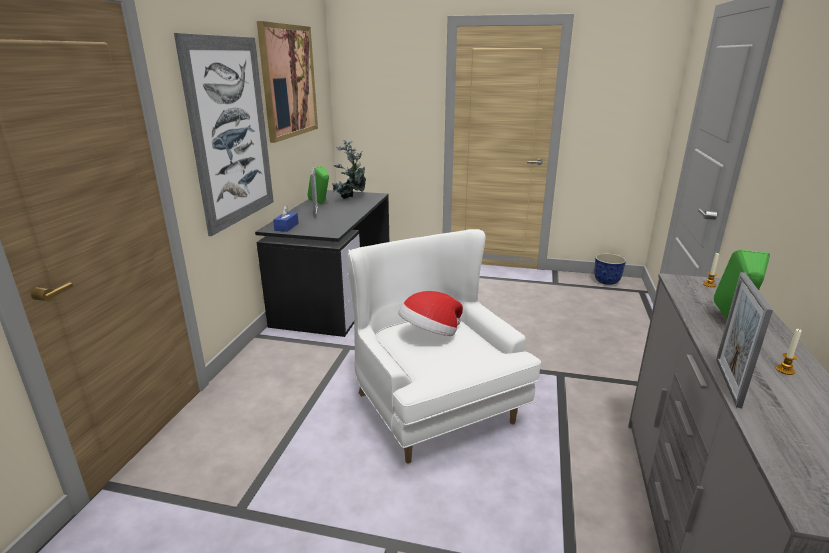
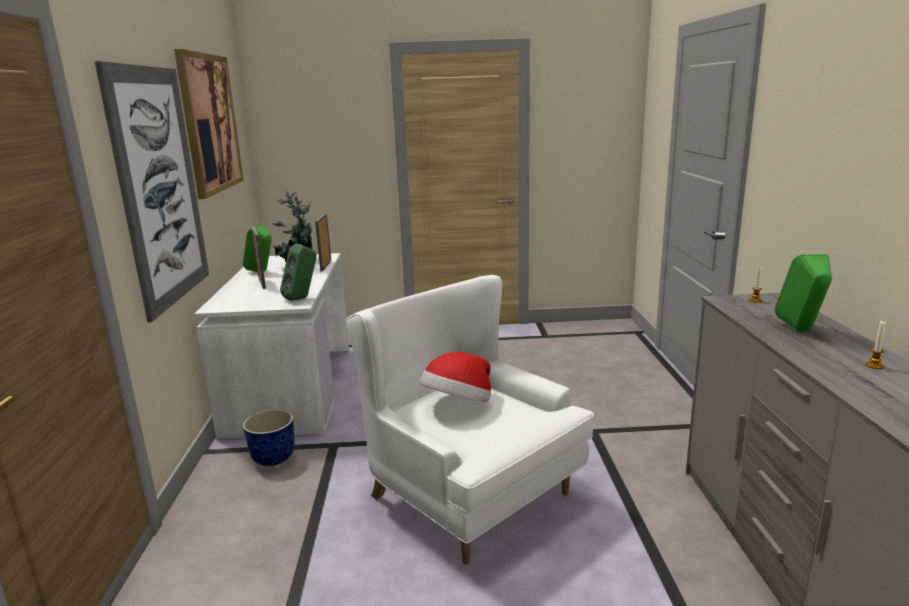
camera: 15 degrees left, 5 degrees down
(286, 227) = (234, 303): blue tissue box -> none
(335, 296) = (291, 387): black desk -> white desk
(337, 229) = (302, 298): none -> green speaker
(607, 282) = (598, 327): planter -> planter (274, 459)
(727, 382) = (835, 384): picture frame -> picture frame (326, 266)

